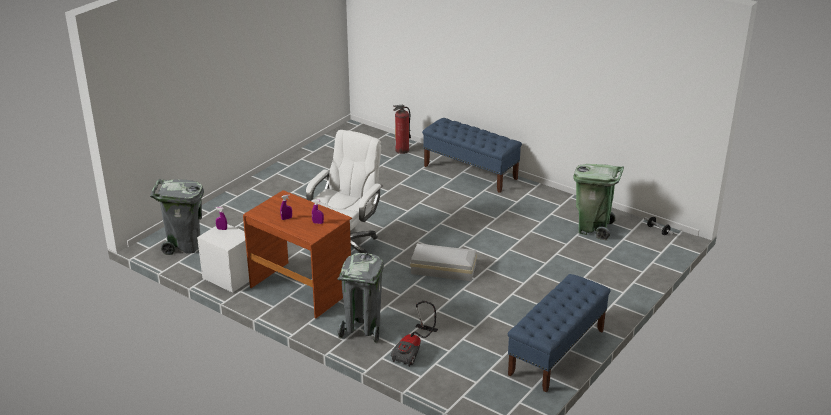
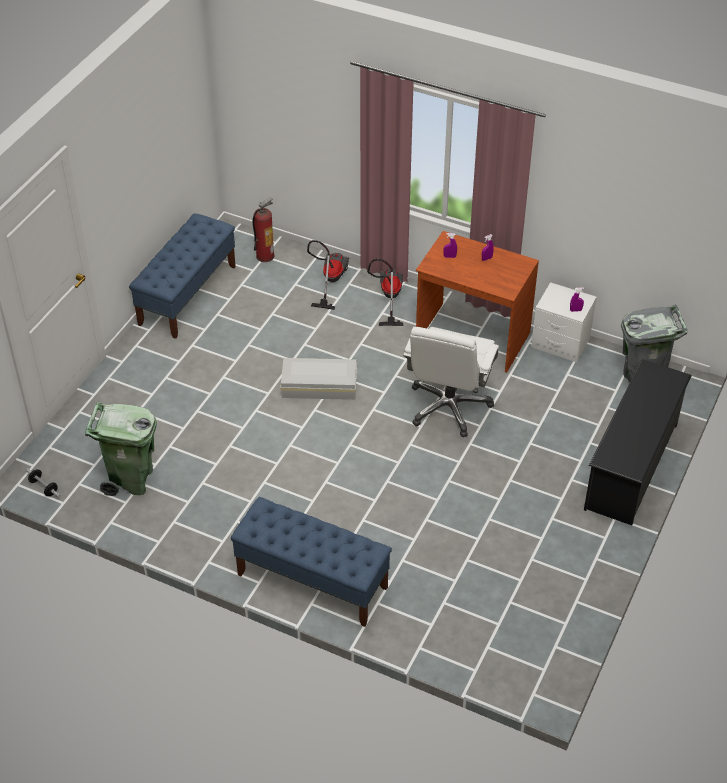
camera: 170 degrees right, 15 degrees up
(232, 202) = (631, 466): none -> black shoe rack
(362, 329) = (388, 297): grey trash can -> vacuum cleaner
(402, 150) = (433, 626): fire extinguisher -> fire extinguisher (265, 256)

